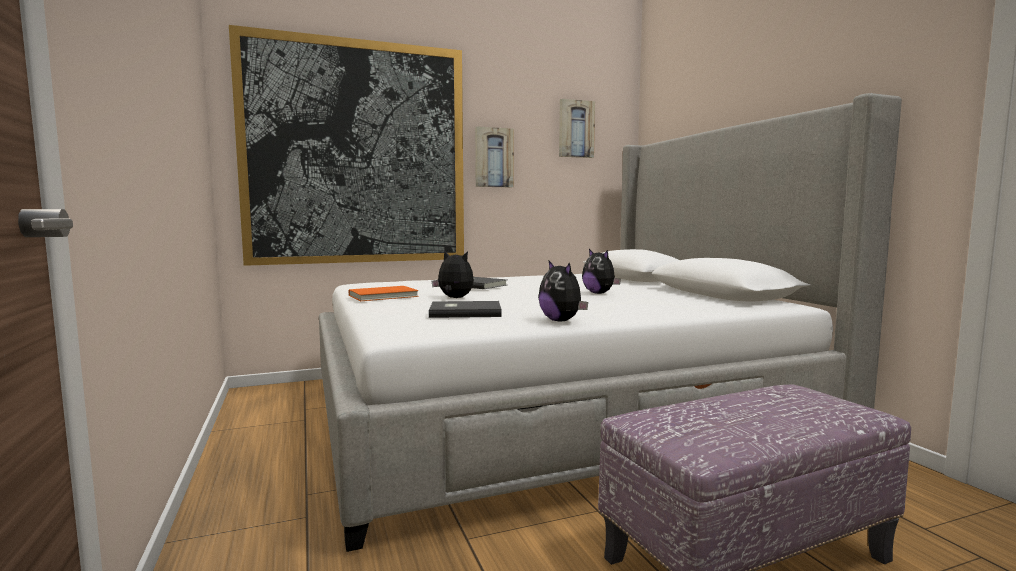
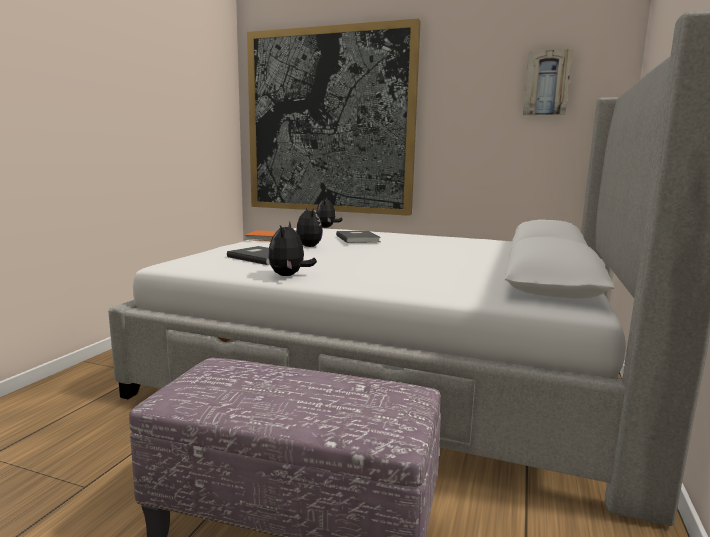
camera: 40 degrees right, 5 degrees up
(493, 157) = (449, 120): picture -> none
(599, 293) = (432, 261): plush toy -> plush toy (327, 227)

